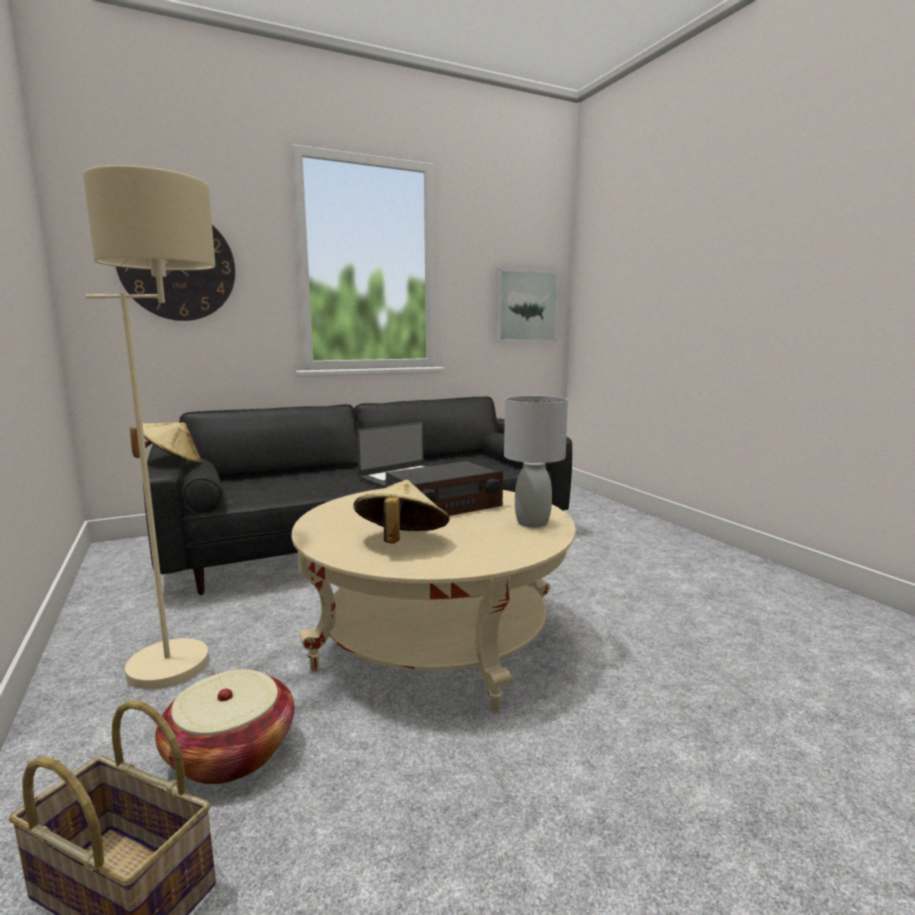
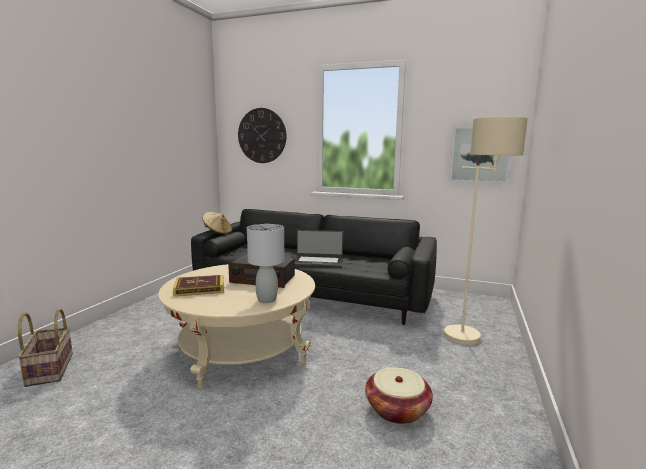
camera: 45 degrees right, 0 degrees up
(190, 668) = (163, 320): beige floor lamp -> beige floor lamp (471, 340)
(231, 753) = (122, 351): basket -> basket (397, 409)
(401, 542) = (199, 288): beige hat -> book

